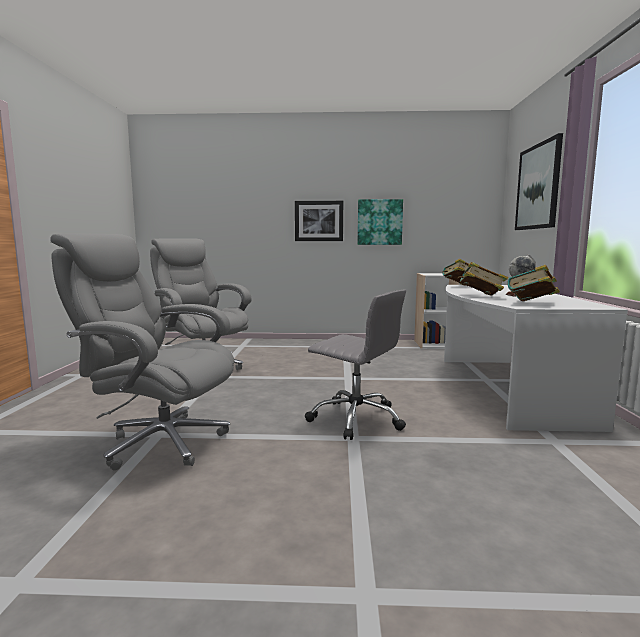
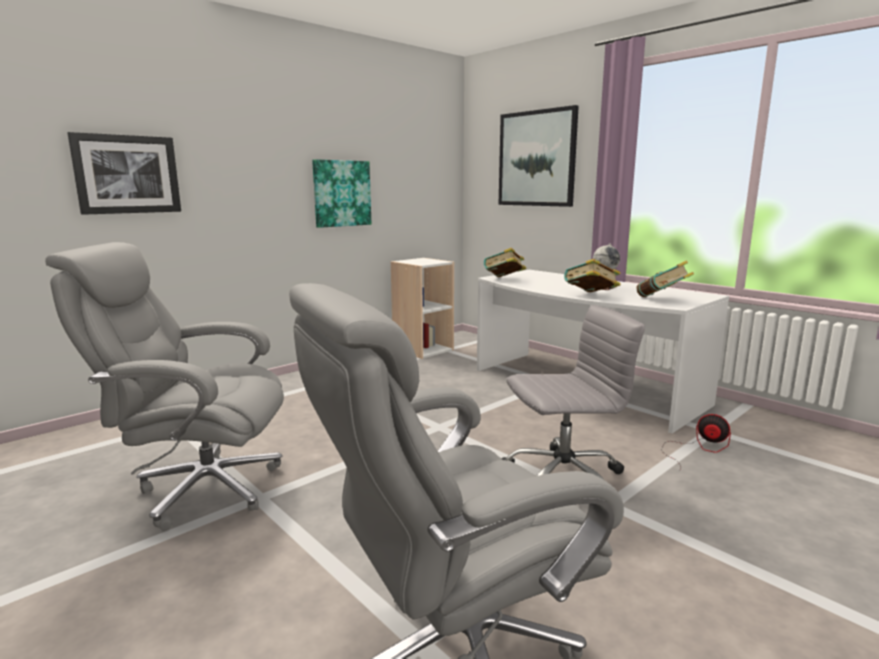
camera: 45 degrees left, 5 degrees up
(319, 221) = (258, 192): picture -> picture (127, 174)
(503, 443) = (697, 449): none -> fan

